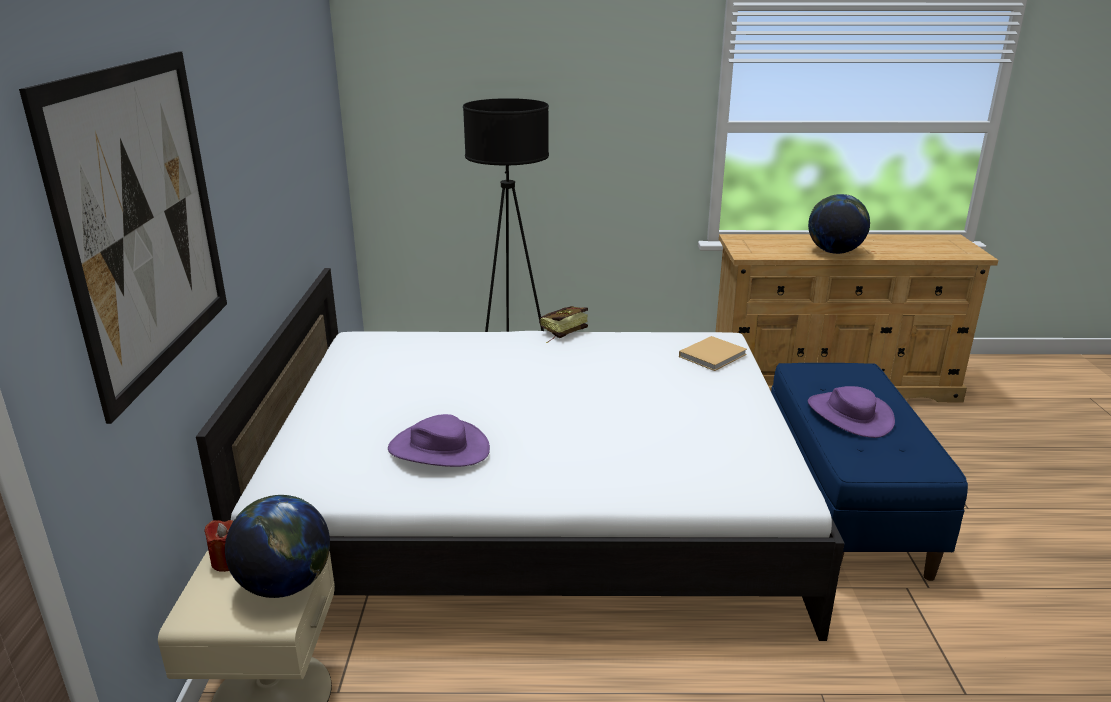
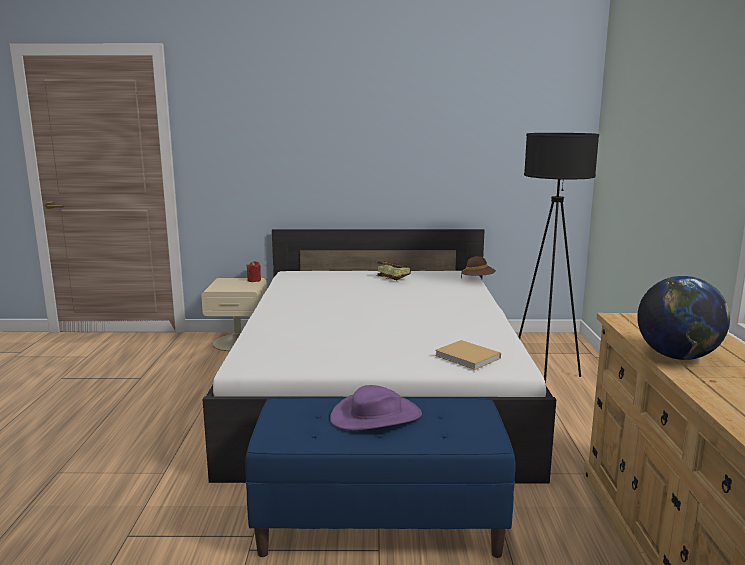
camera: 90 degrees right, 10 degrees down
(145, 221) = (272, 135): picture -> none
(285, 585) = (233, 288): globe -> none
(401, 331) = (478, 280): none -> brown hat
(439, 449) = (316, 290): purple hat -> none
(560, 333) = (495, 314): book -> book (391, 278)

